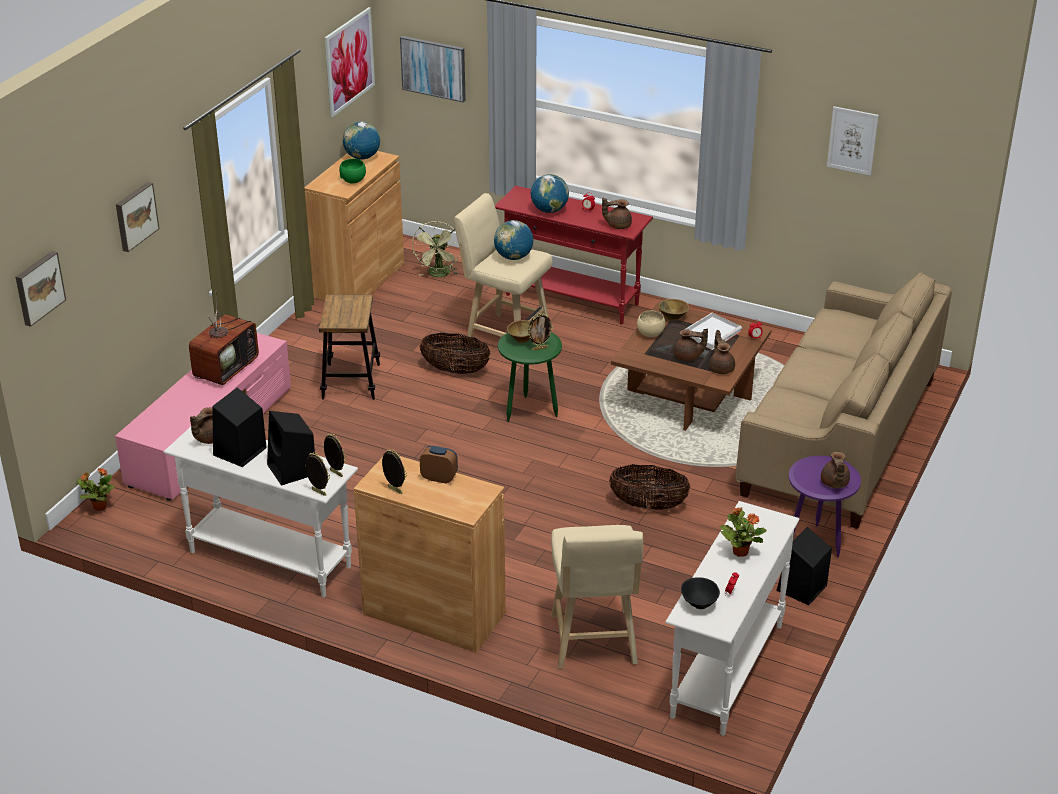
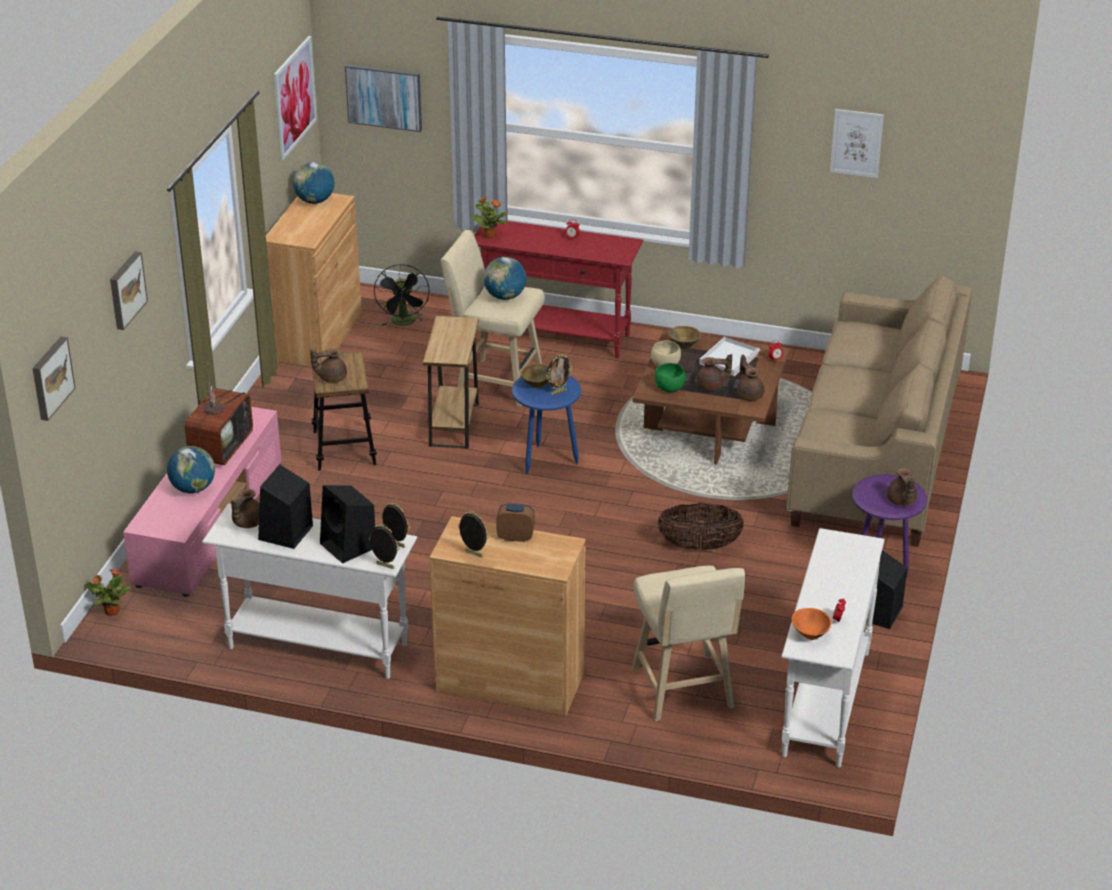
camera: 10 degrees left, 0 degrees up
(353, 180) = (314, 228): green bowl -> green bowl (670, 388)
(439, 275) = (404, 323): green fan -> black fan
(455, 370) = (454, 425): basket -> brown side table
(529, 410) = (546, 459): green side table -> blue side table
(549, 210) = (531, 242): globe -> globe (193, 489)
(617, 225) = (609, 252): brown teapot -> brown teapot (331, 377)
(699, 603) = (810, 634): black bowl -> orange bowl
(740, 551) = (835, 578): potted plant -> potted plant (488, 235)

